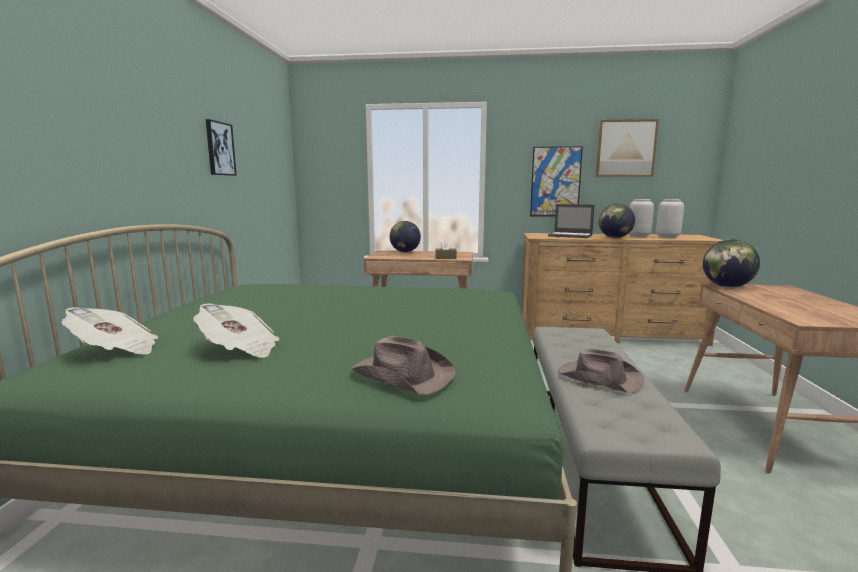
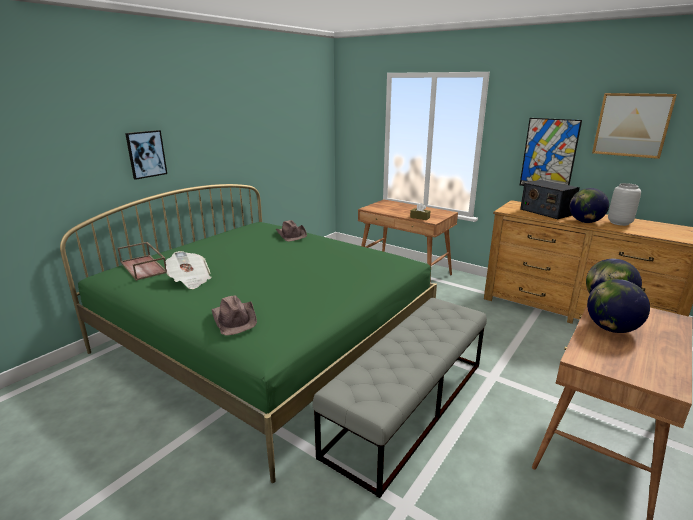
camera: 30 degrees right, 10 degrees up
(116, 350) = (144, 267): newspaper -> brown tray
(219, 149) = (254, 126): picture -> picture (146, 154)
(405, 252) = (401, 204): globe -> globe (611, 329)
(571, 235) = (546, 212): laptop -> radio
(599, 377) = (401, 352): brown hat -> brown hat (291, 235)
(667, 237) = (650, 229): grey vase -> none

